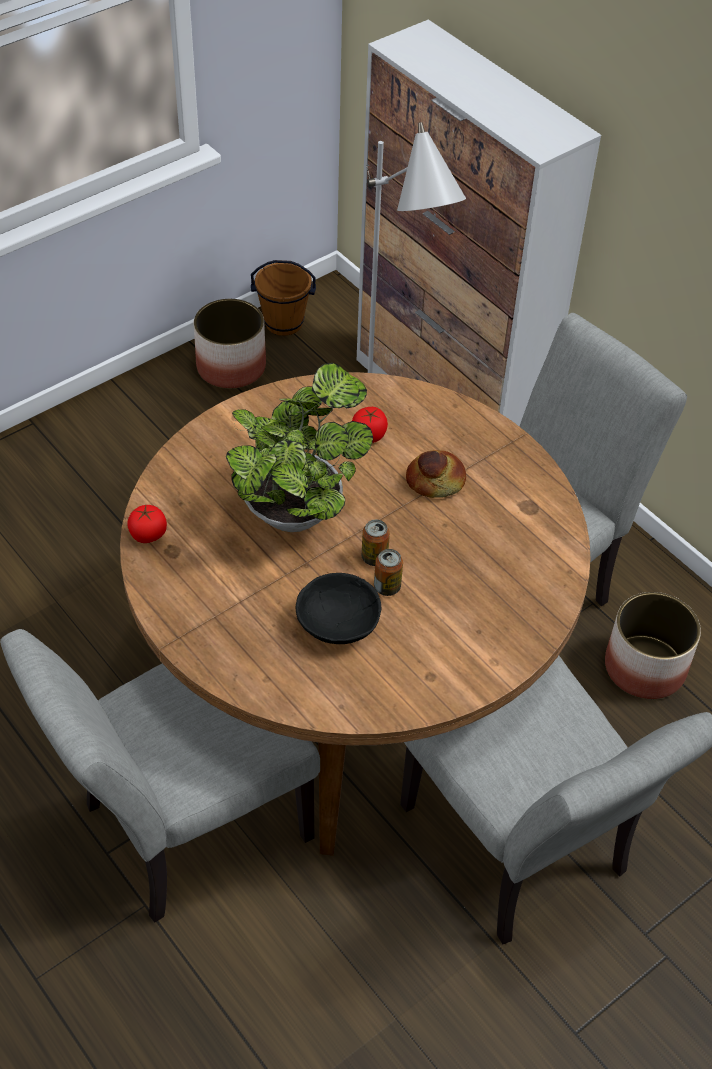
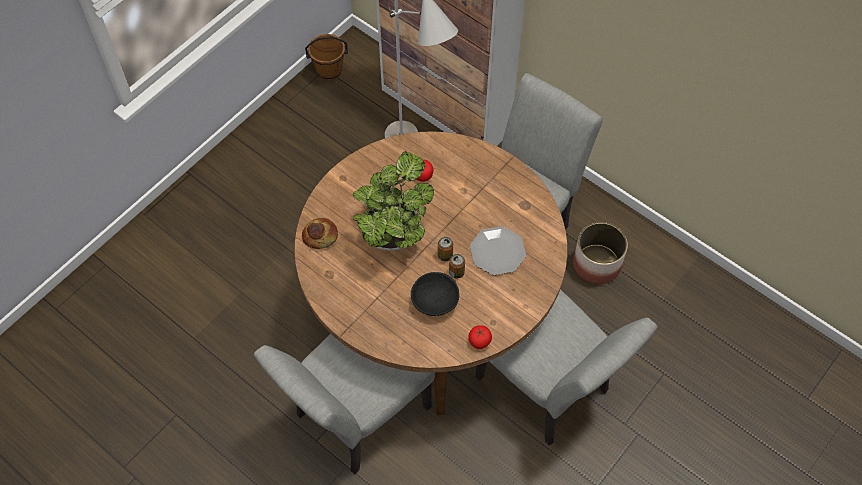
camera: 10 degrees left, 10 degrees up
(148, 534) = (312, 266): tomato -> tomato (479, 341)
(231, 366) = (304, 109): planter -> none
(435, 481) = (468, 199): bread -> bread (320, 236)
(465, 568) = (497, 251): none -> plate

